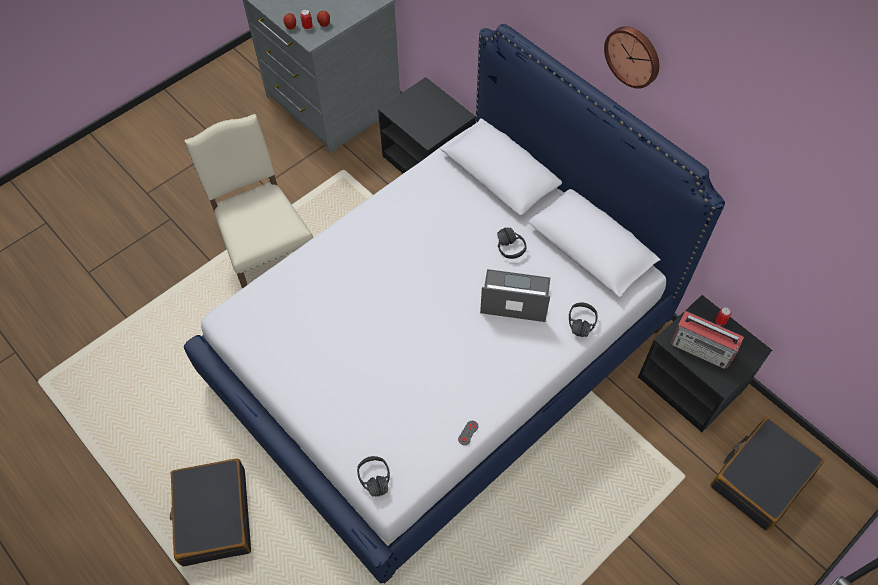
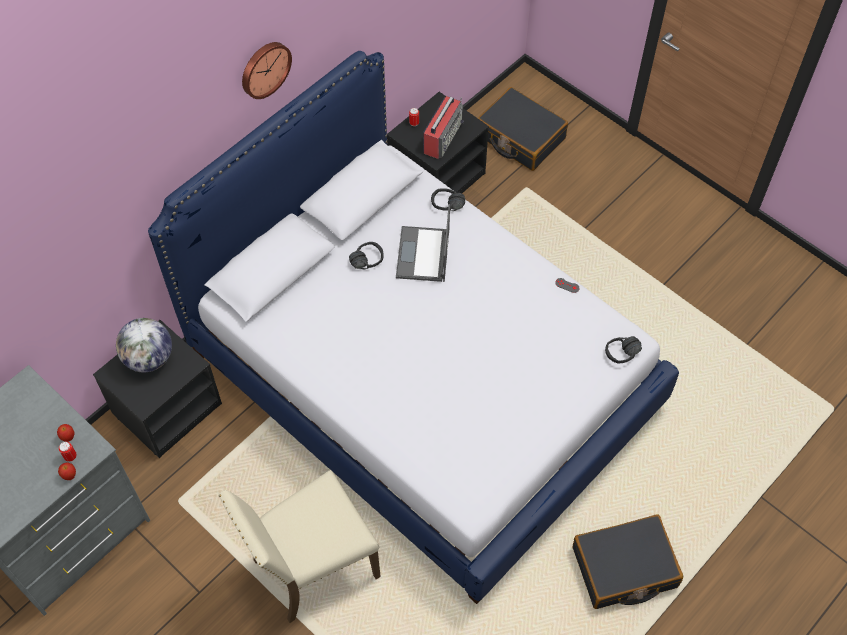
camera: 95 degrees left, 0 degrees up
(436, 110) = (149, 358): none -> globe

